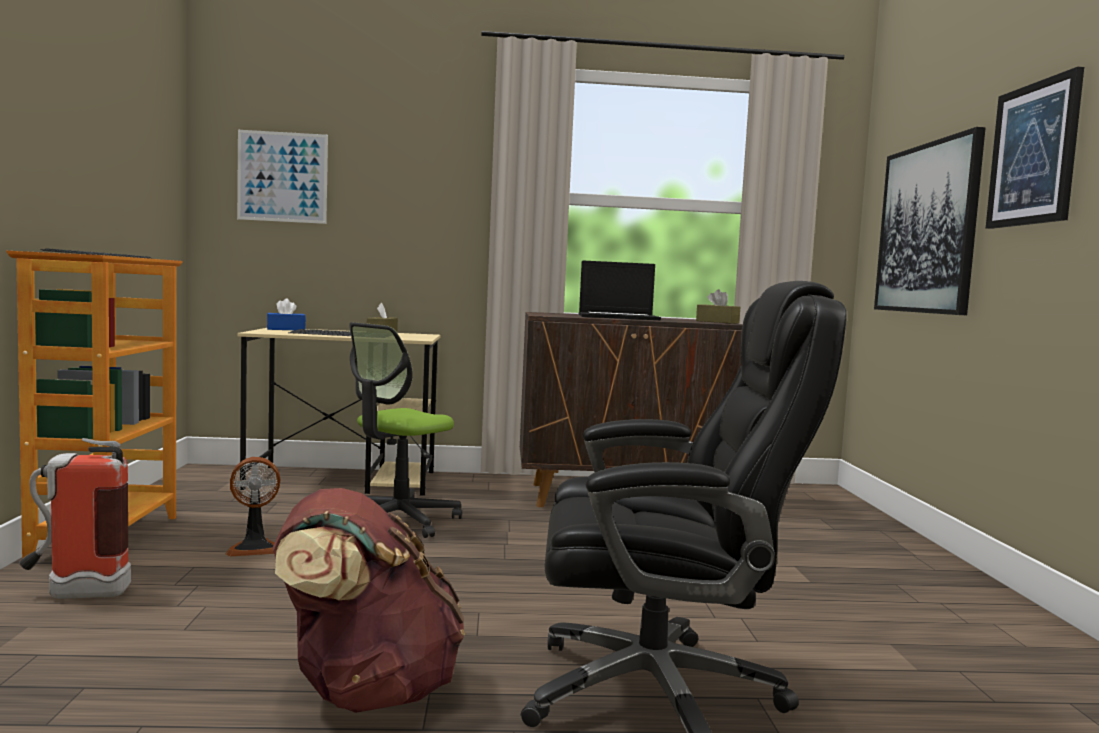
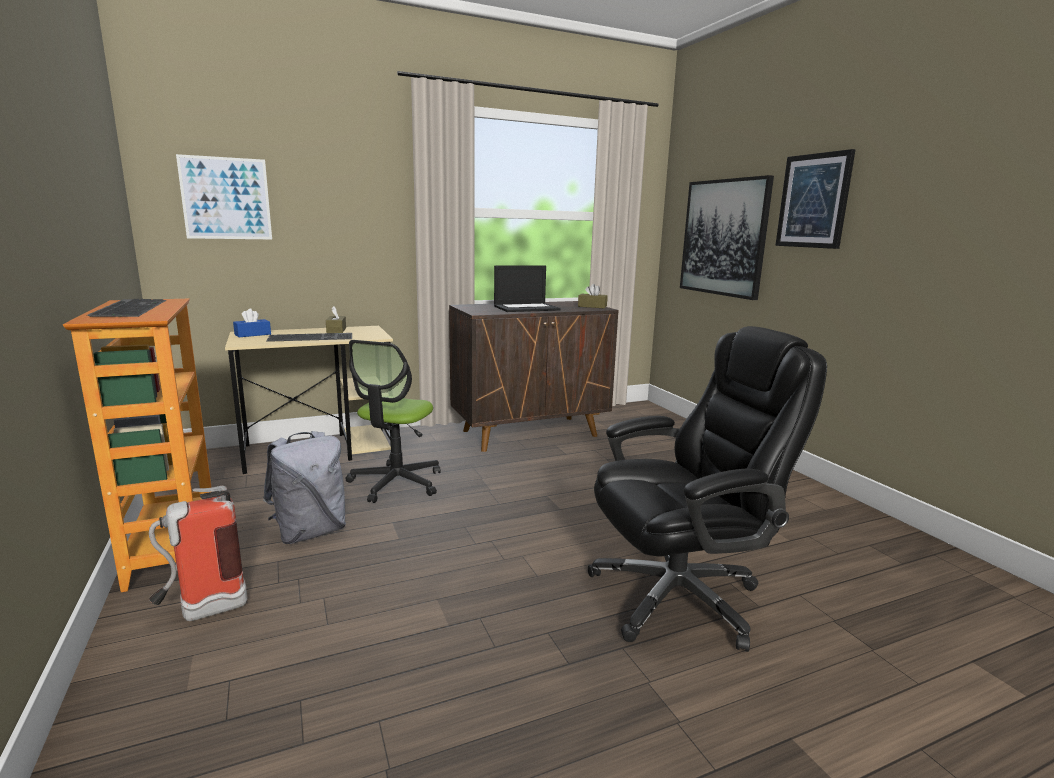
camera: 20 degrees left, 10 degrees up
(254, 548) = (310, 532): fan -> grey backpack
(366, 691) = (507, 643): brown backpack -> none

